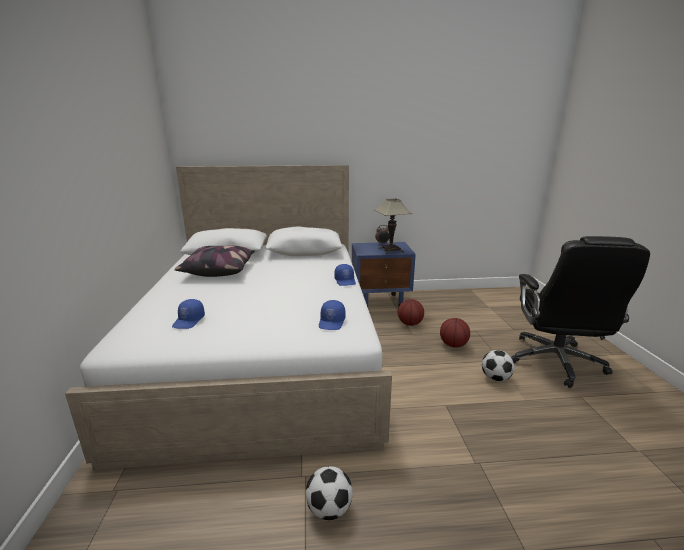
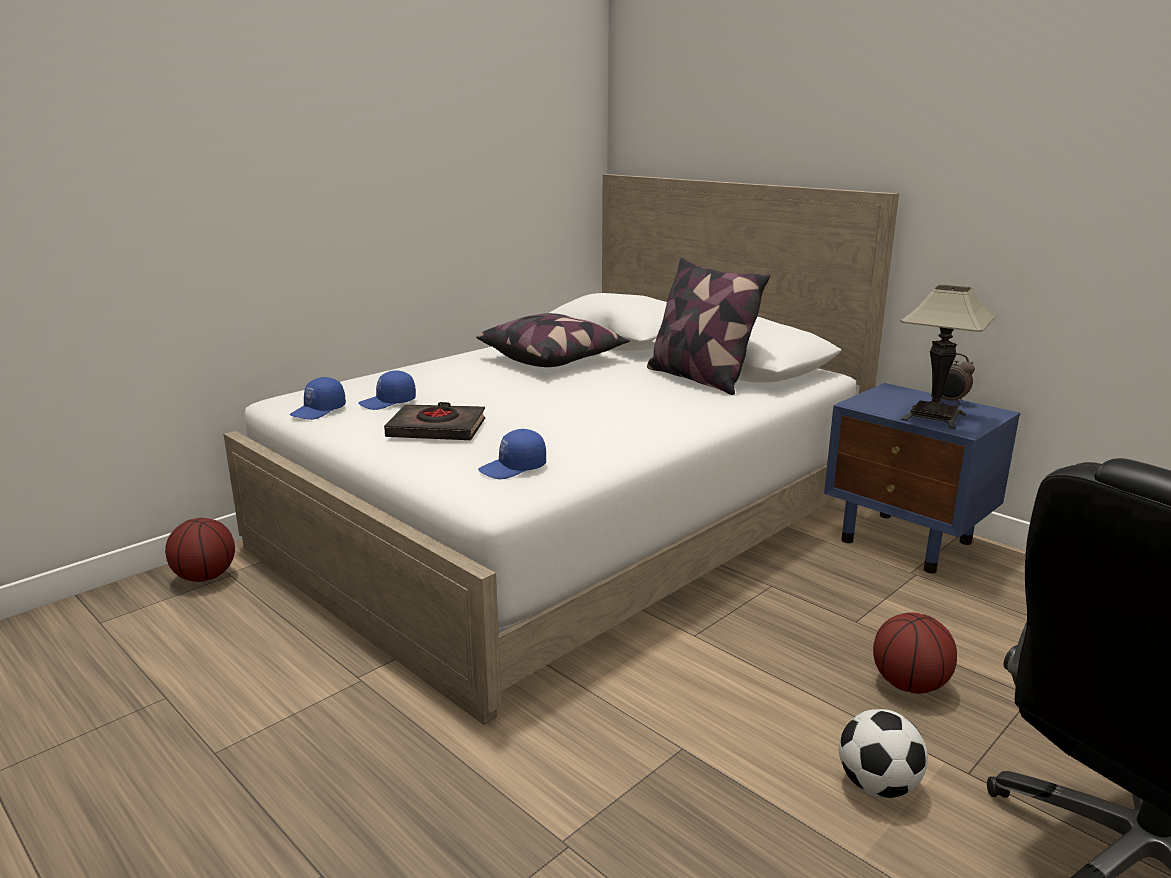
camera: 50 degrees right, 0 degrees up
(253, 322) = (437, 429): none -> black book
(301, 259) = (699, 378): none -> pillow
(329, 509) = (323, 726): football -> none
(345, 281) = (679, 429): blue cap -> blue cap (319, 411)
(410, 324) = (890, 605): basketball -> basketball (205, 577)

